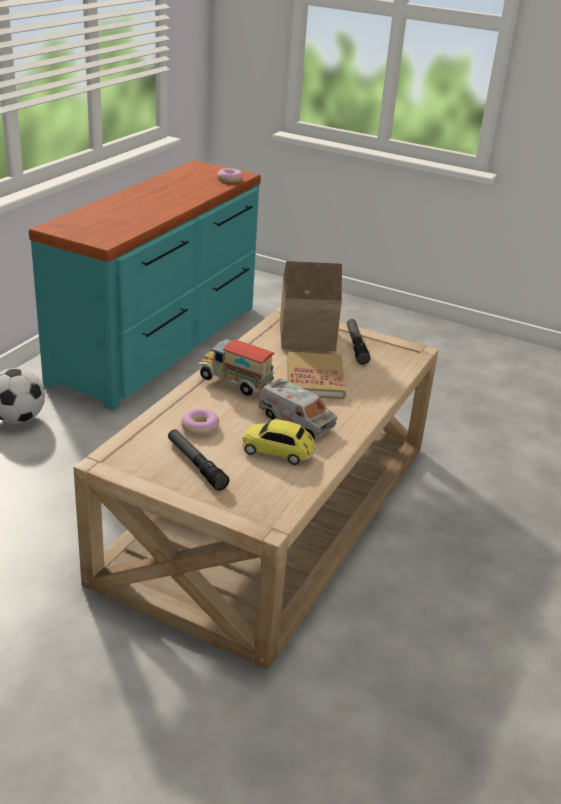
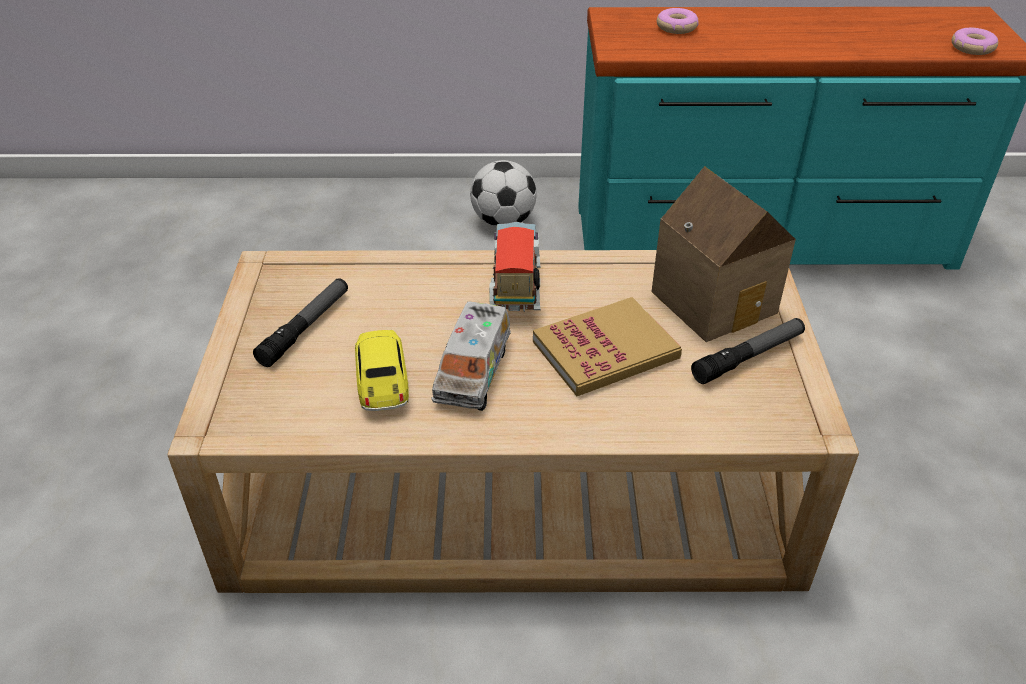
camera: 65 degrees right, 10 degrees up
(200, 427) = (389, 300): donut -> donut (676, 27)

